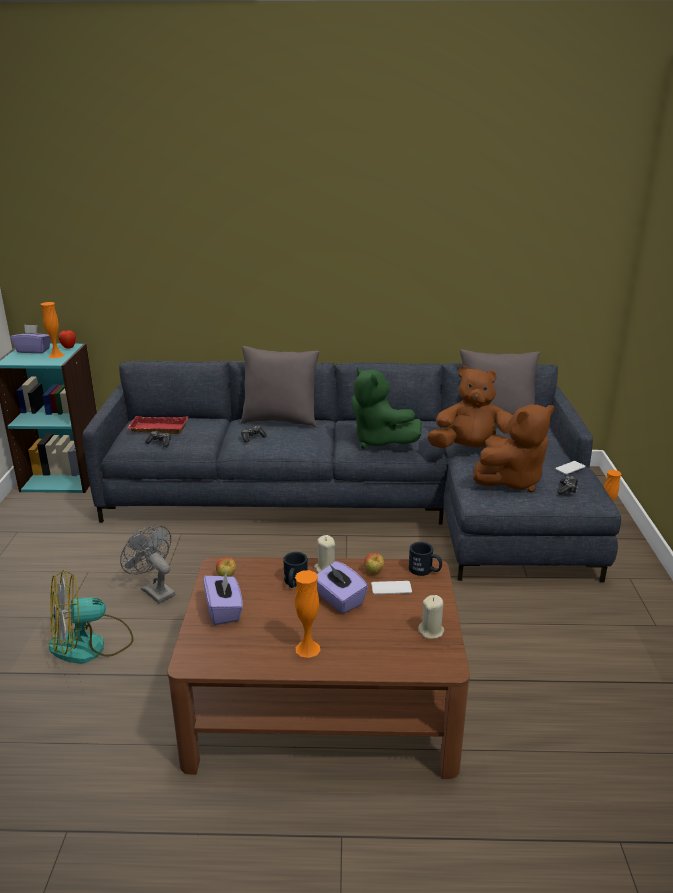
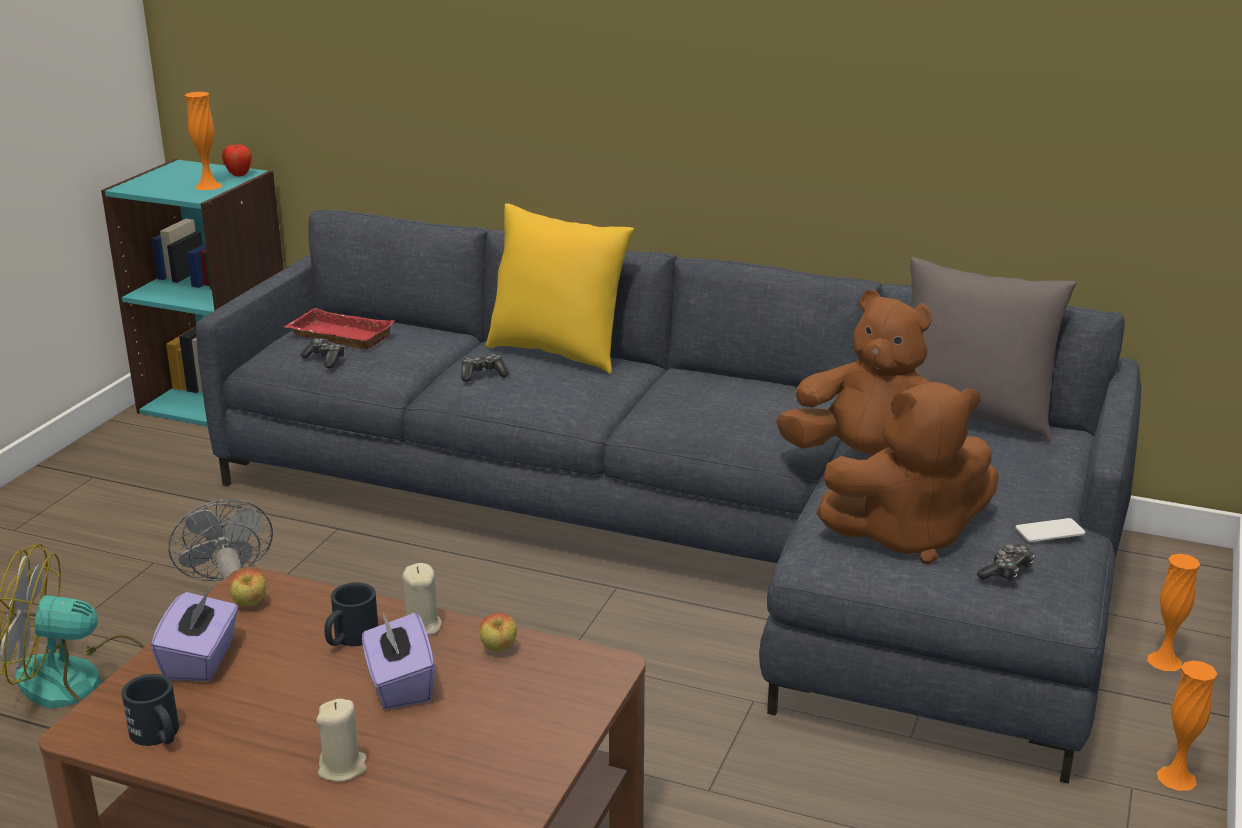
camera: 20 degrees right, 0 degrees up
(33, 350) = (182, 174): purple tissue box -> none
(280, 421) = (558, 352): grey pillow -> yellow pillow
(307, 649) = (280, 754): orange vase -> orange vase (1176, 778)
(379, 441) = (706, 417): green plush toy -> none
(391, 588) = (505, 685): phone -> none
(425, 570) = (592, 667): black mug -> black mug (158, 736)
(431, 631) = (512, 776): beige candle -> beige candle (343, 768)

